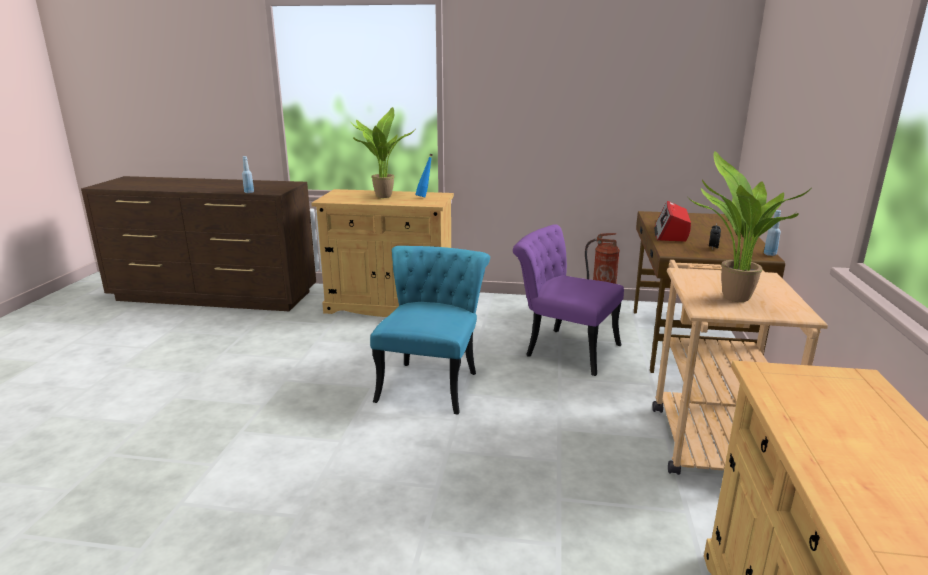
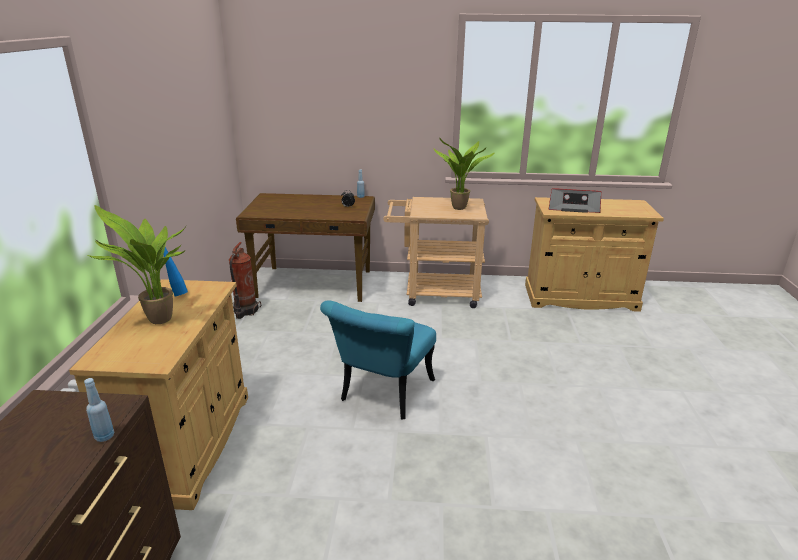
camera: 95 degrees left, 5 degrees up
(431, 381) = (383, 395): turquoise chair -> turquoise chair turned 75 degrees counterclockwise
(563, 348) = (322, 331): purple chair -> none
(671, 233) = (310, 213): radio -> radio (573, 208)

